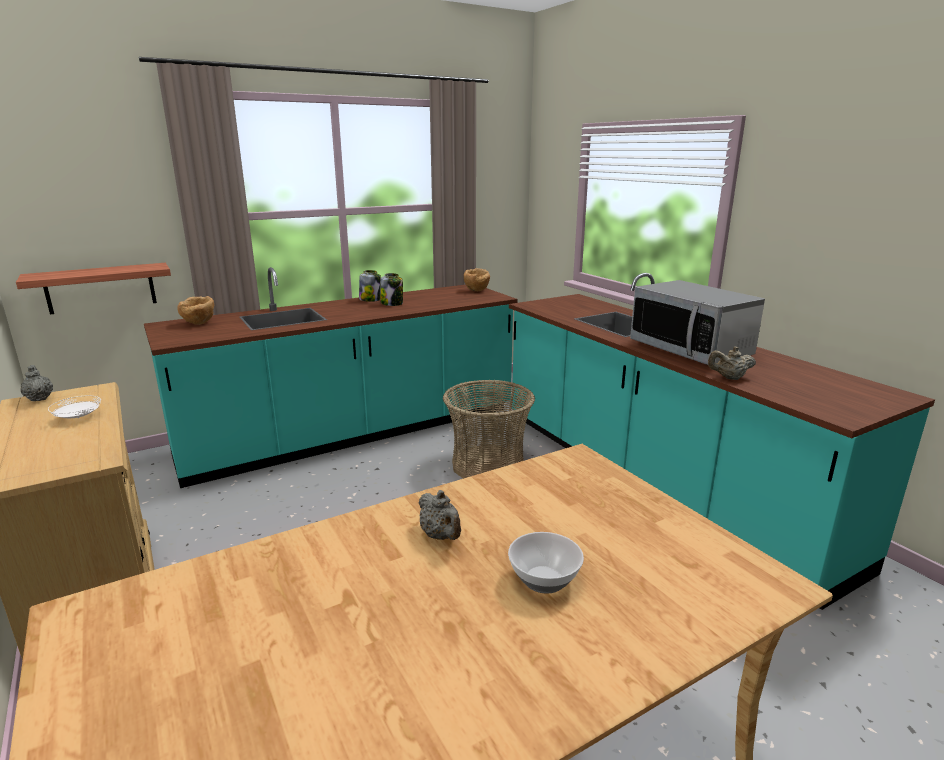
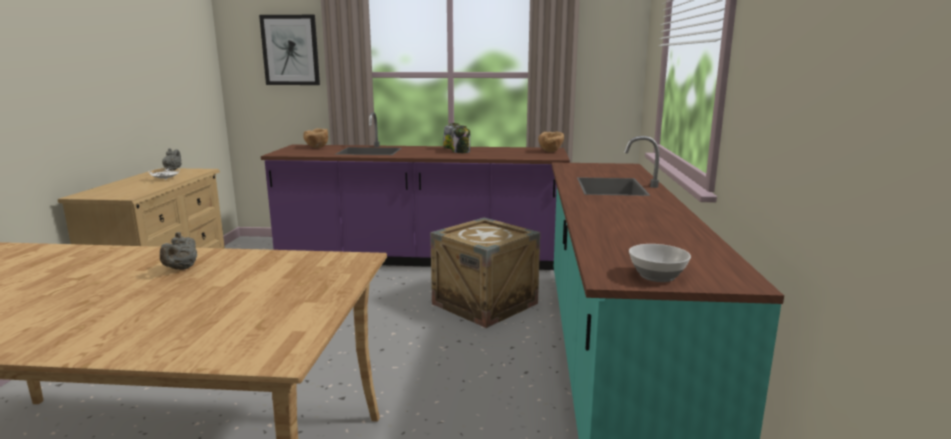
camera: 35 degrees right, 5 degrees down
(100, 288) = (277, 118): shelf -> none
(112, 187) = (290, 50): none -> picture
(354, 434) = (422, 259): turquoise counter -> purple counter
(488, 465) = (485, 303): basket -> crate
(545, 579) = (171, 302): bowl -> bowl (658, 276)
(690, 350) = (618, 211): microwave -> none
(729, 378) = (589, 233): beige teapot -> none

